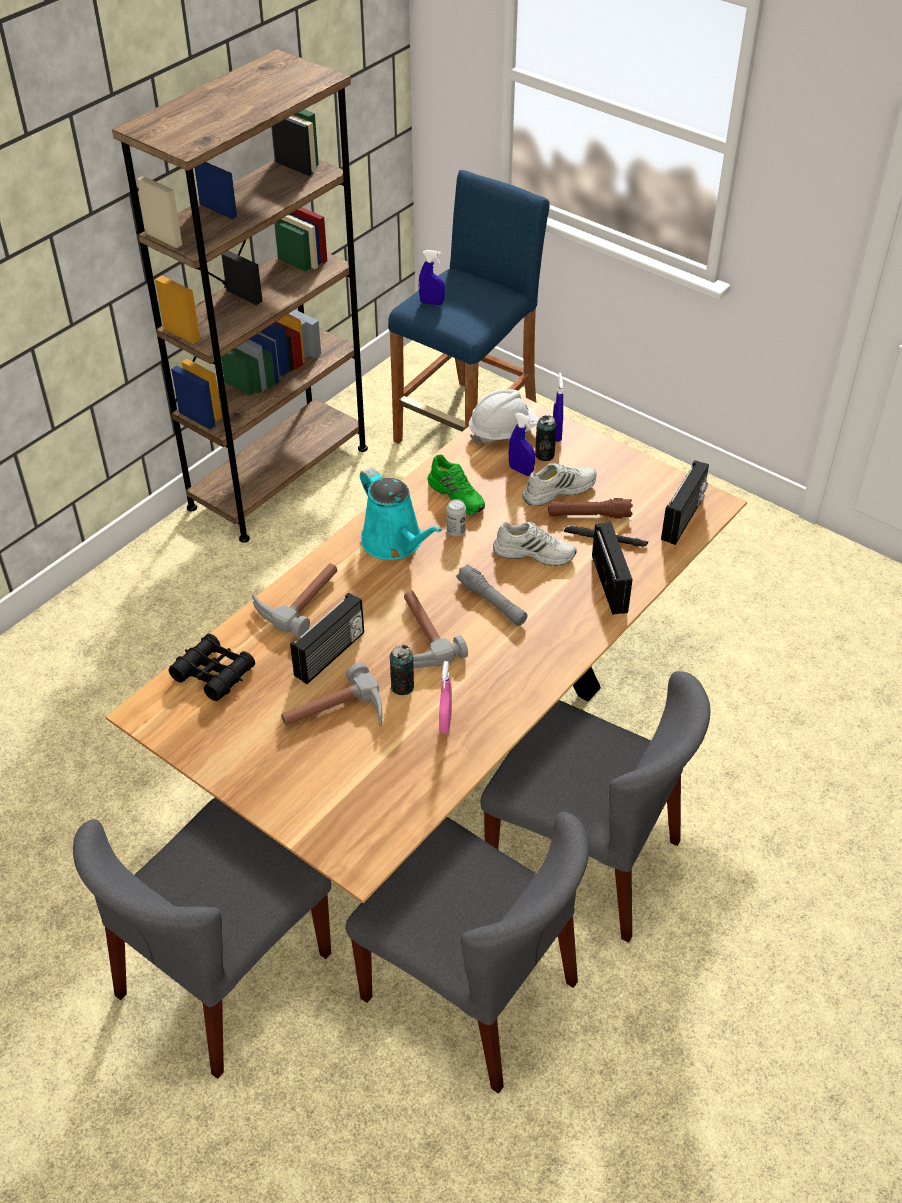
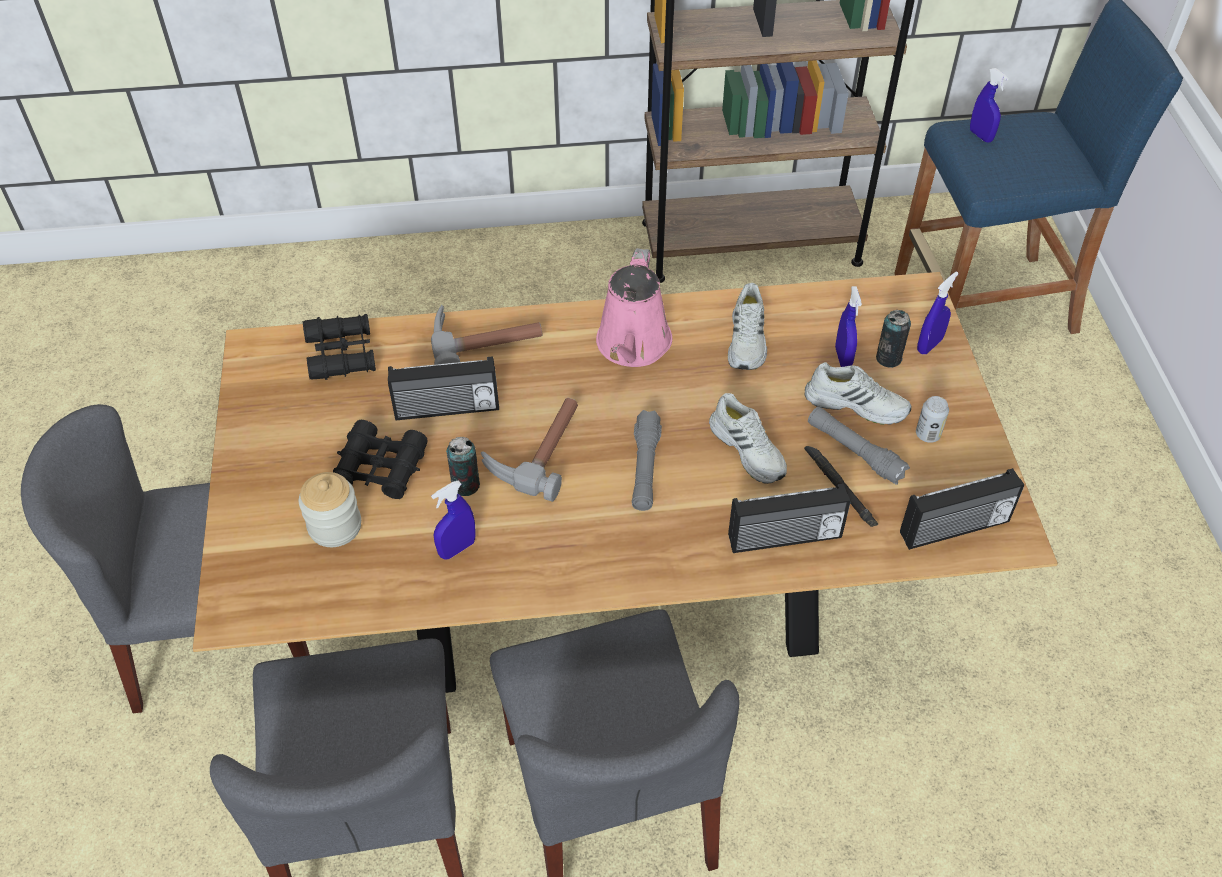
camera: 45 degrees right, 5 degrees up
(336, 716) = (381, 468): hammer -> black binoculars
(354, 768) = (335, 526): none -> jar
(395, 543) = (632, 346): turquoise watering can -> pink watering can
(445, 723) = (457, 548): pink spray bottle -> blue spray bottle
(456, 531) = (701, 374): can -> can (927, 434)
(457, 495) = (748, 340): green shoe -> white shoe
(502, 432) = (874, 307): white hard hat -> none
(589, 515) = (854, 451): brown flashlight -> grey flashlight
(611, 584) = (785, 538): radio -> radio turned 45 degrees clockwise

